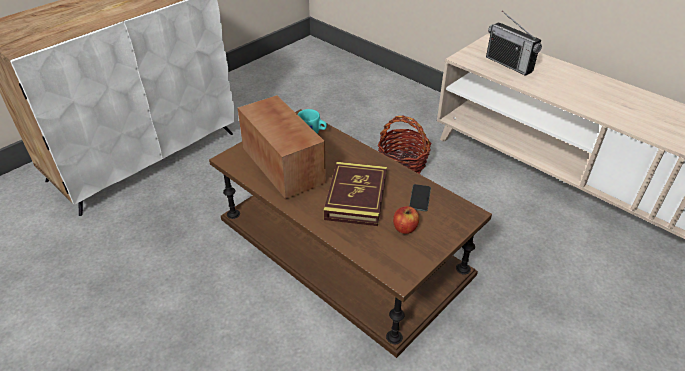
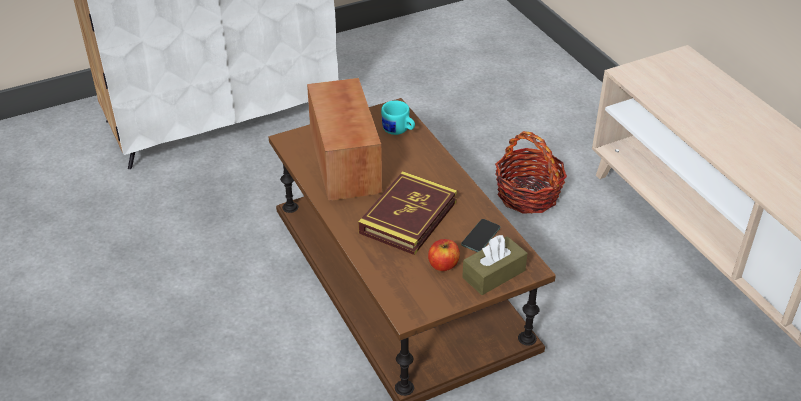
camera: 20 degrees right, 0 degrees up
(447, 225) = (494, 274): none -> brown tissue box
(509, 64) = (686, 94): radio -> none

